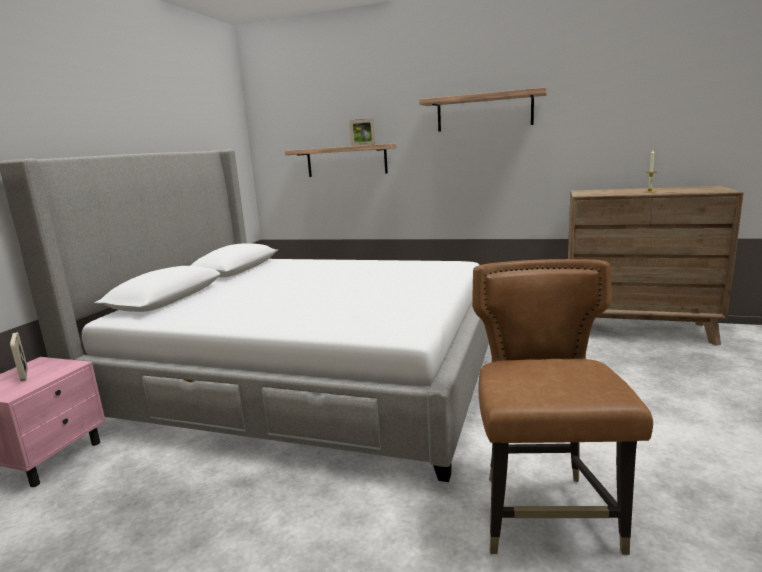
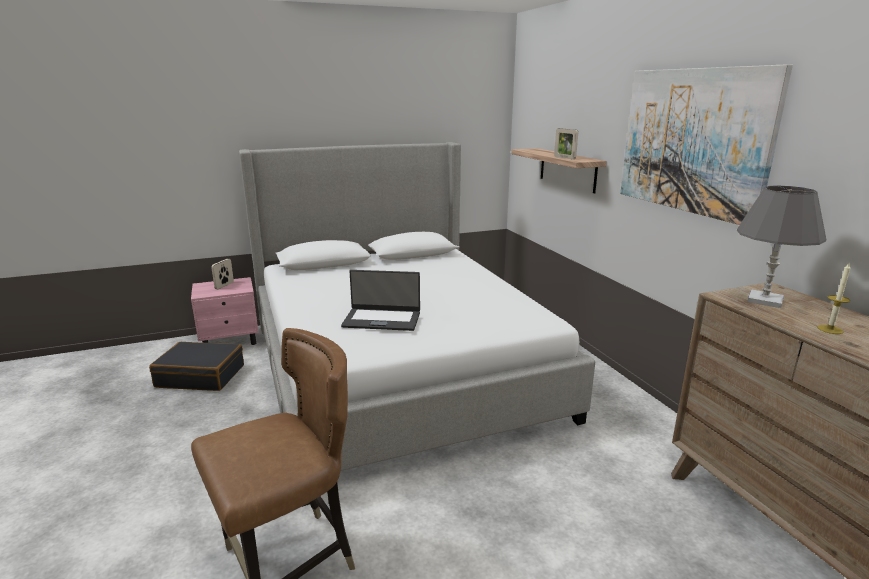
camera: 50 degrees right, 5 degrees up
(96, 503) = (201, 376): none -> black suitcase
(368, 297) = (382, 319): none -> laptop
(484, 112) = (693, 141): shelf -> picture
(598, 192) = (765, 300): none -> grey table lamp

